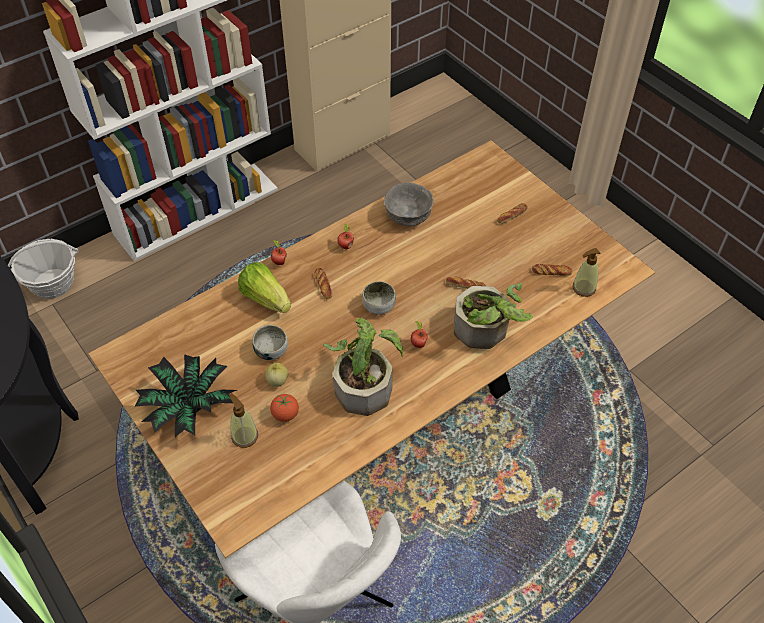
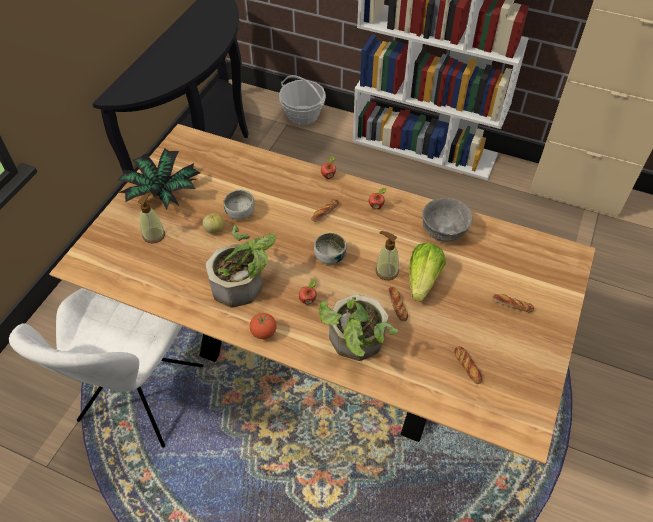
camera: 60 degrees right, 0 degrees up
(265, 298) = (287, 186): lettuce -> lettuce (423, 280)
(285, 414) = (186, 248): tomato -> tomato (264, 332)
(583, 288) = (469, 402): soap dispenser -> soap dispenser (386, 271)

